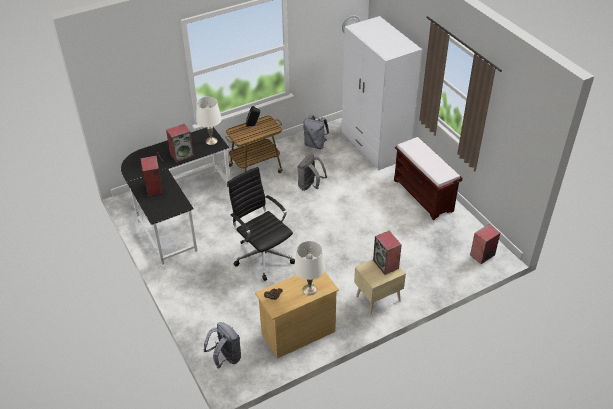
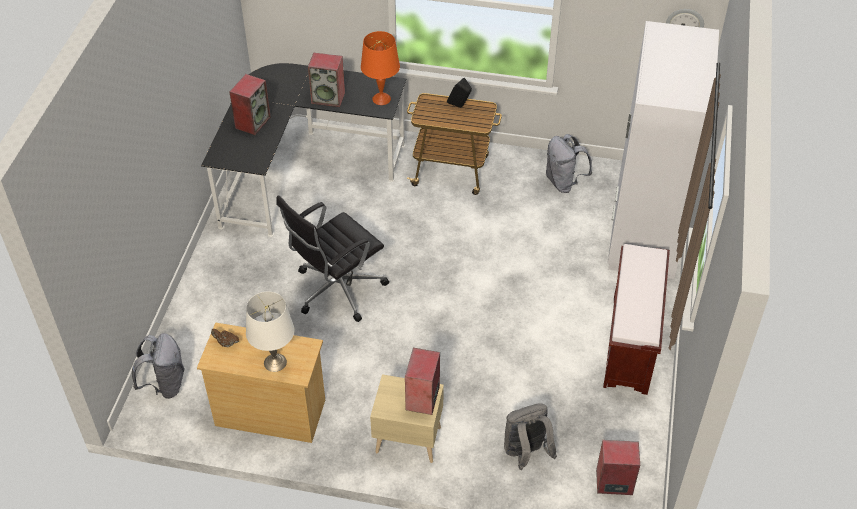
camera: 40 degrees right, 5 degrees up
(211, 141) = (381, 98): white table lamp -> orange table lamp
(263, 255) = (336, 290): black office chair -> black office chair turned 135 degrees counterclockwise
(310, 186) = (492, 236): grey backpack -> grey backpack (526, 453)

